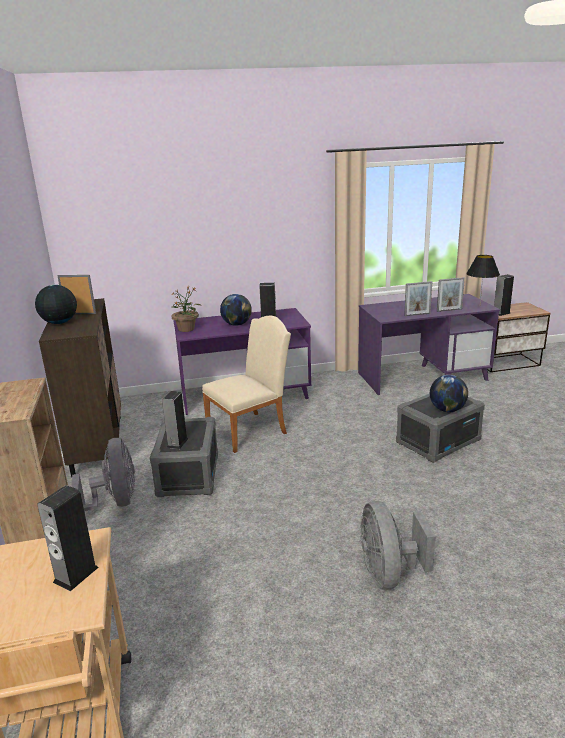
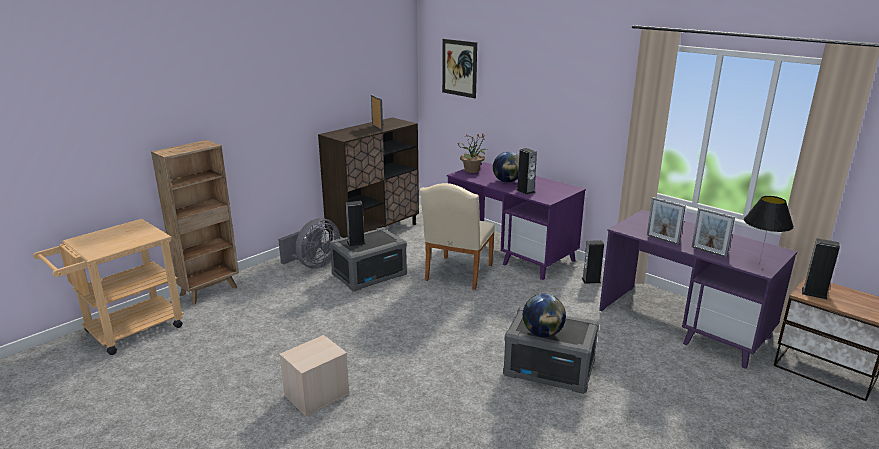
camera: 55 degrees right, 0 degrees up
(59, 323) = (353, 129): globe -> none
(76, 574) = (124, 242): speaker -> speaker (591, 280)
(117, 226) = (459, 68): none -> picture
(251, 430) = (457, 274): beige chair -> beige chair turned 90 degrees clockwise
(388, 574) = (316, 395): grey fan -> beige storage box

